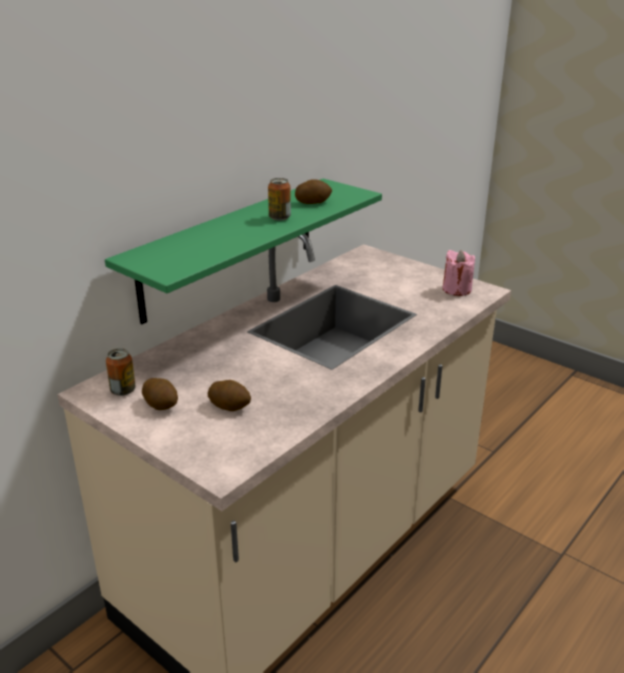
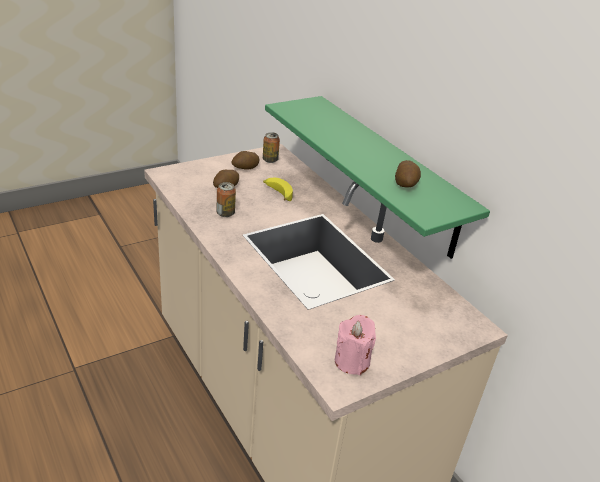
camera: 105 degrees right, 5 degrees up
(218, 366) = (277, 193): none -> banana
(279, 217) = (370, 161): can -> can (225, 213)

